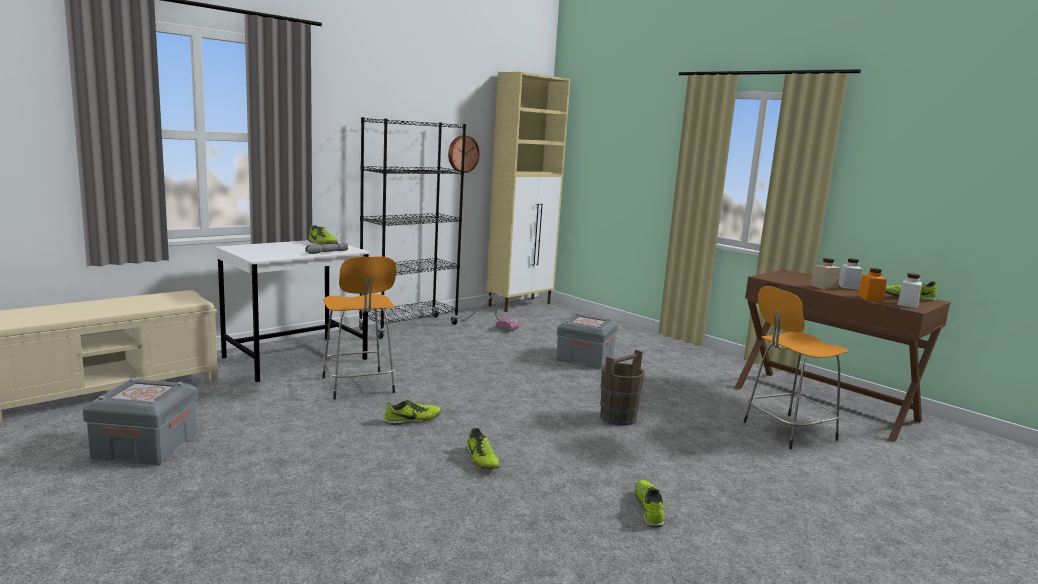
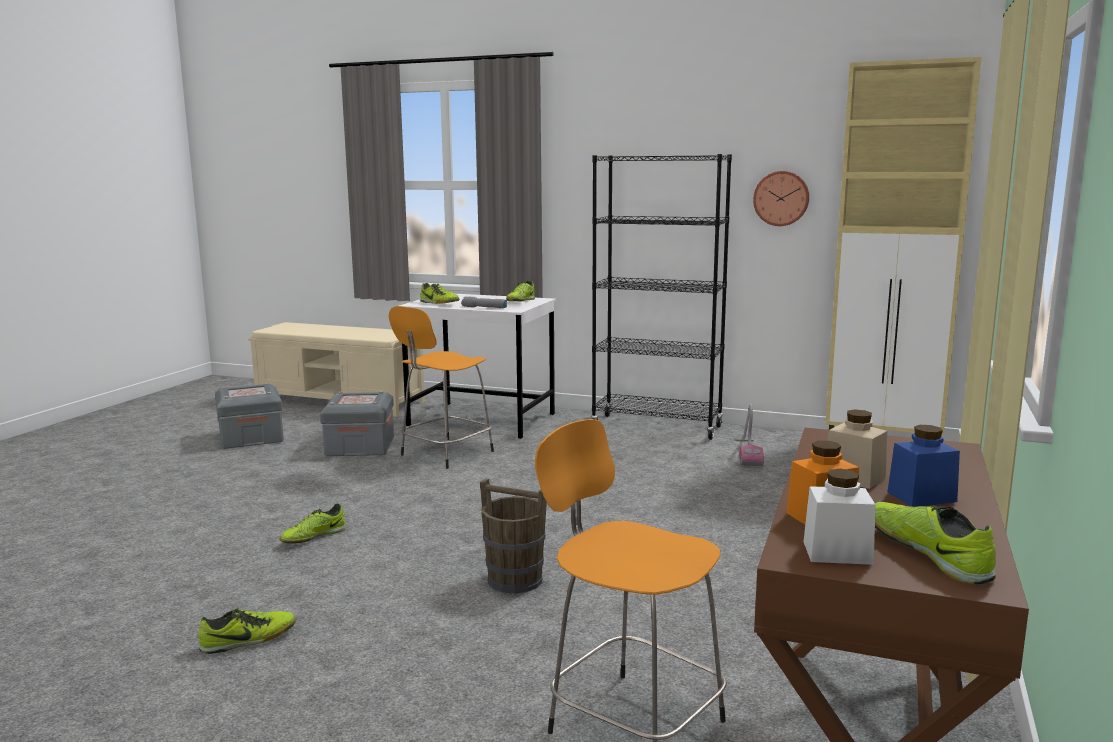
camera: 65 degrees right, 0 degrees up
(413, 420) = (384, 491): shoe -> shoe (439, 303)
(585, 358) = (723, 522): grey storage box -> grey storage box (360, 446)
(848, 286) = (921, 497): white jar -> blue jar

